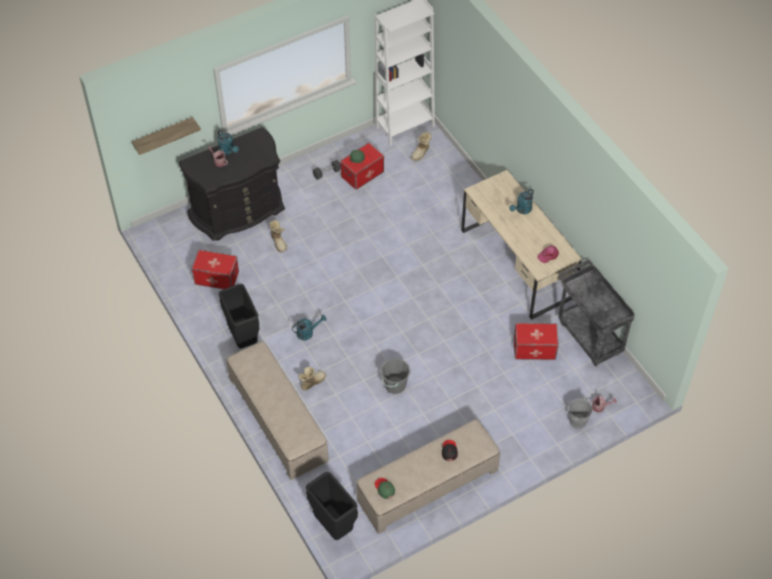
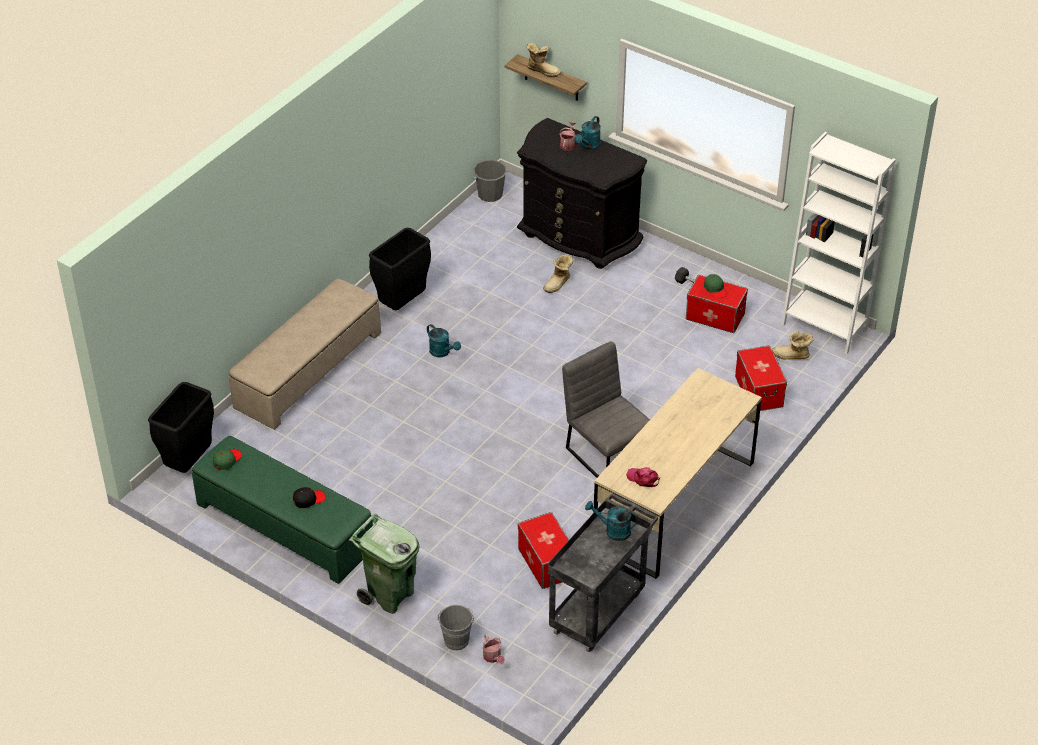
camera: 65 degrees right, 10 degrees down
(217, 277) = (473, 254): storage box -> storage box (759, 391)
(311, 382) = (374, 379): boot -> boot (543, 70)
(395, 385) = (412, 451): grey bucket -> grey bucket (490, 194)
(427, 486) = (283, 526): beige bench -> green bench
(455, 280) = (607, 453): none -> grey chair
(522, 210) = (702, 431): turquoise watering can -> turquoise watering can (613, 531)
(522, 445) = (389, 595): none -> green trash can

